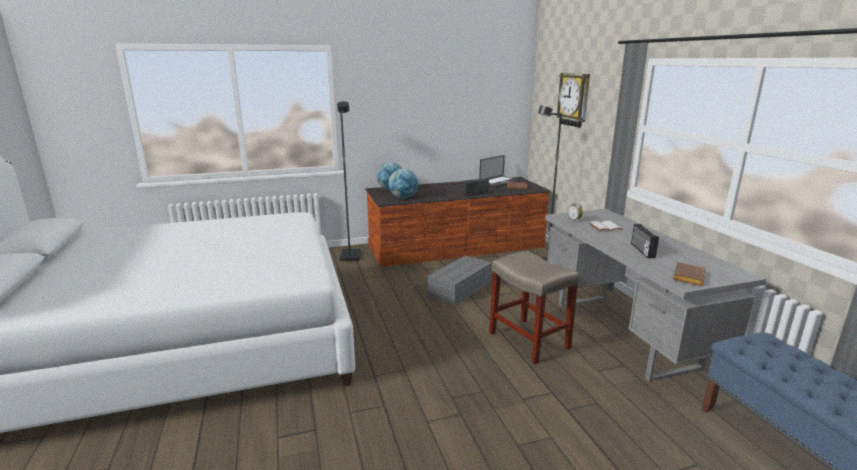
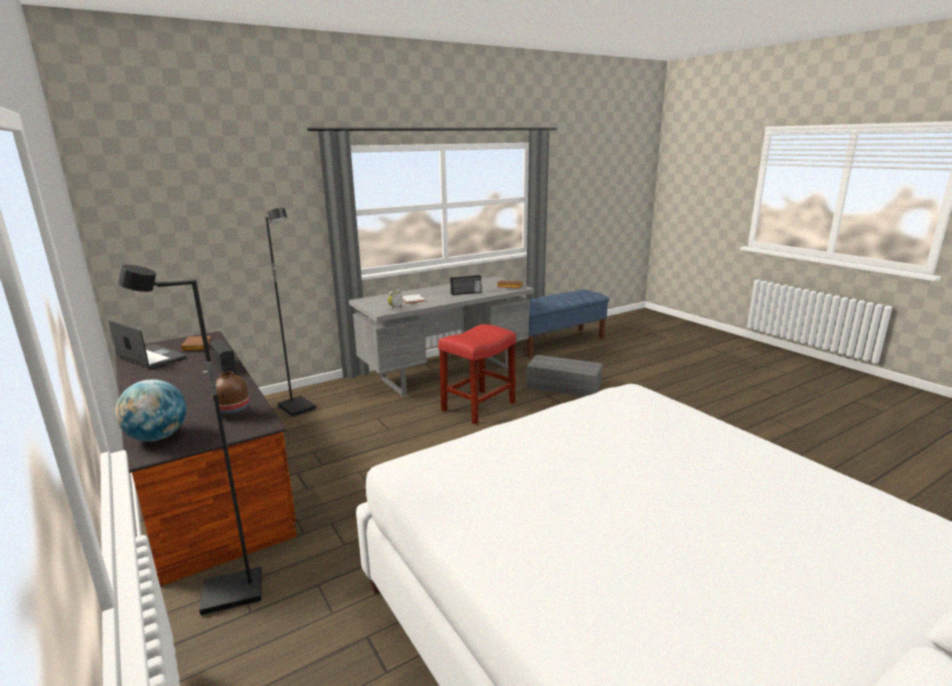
camera: 105 degrees left, 0 degrees up
(403, 197) = (233, 414): globe -> brown vase
(460, 288) = (373, 452): grey storage box -> grey storage box (562, 386)
(527, 340) = (478, 407): beige stool -> red stool
(574, 100) = (214, 203): wall clock -> none

